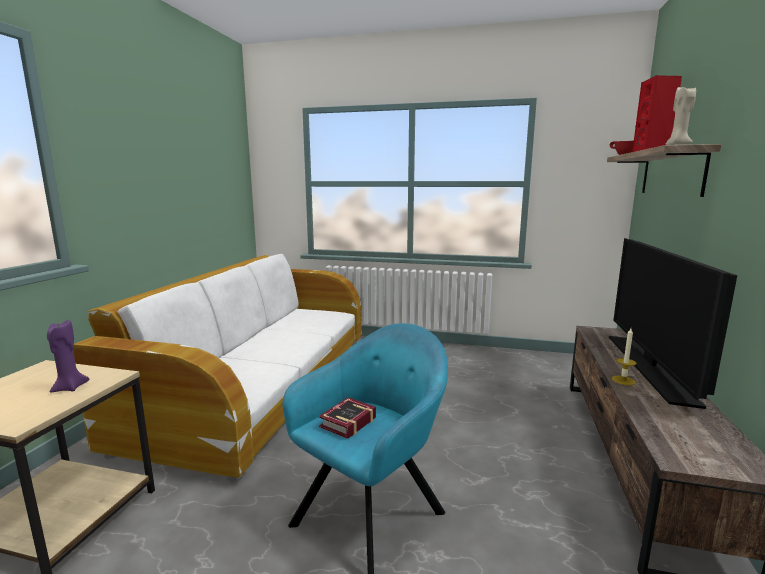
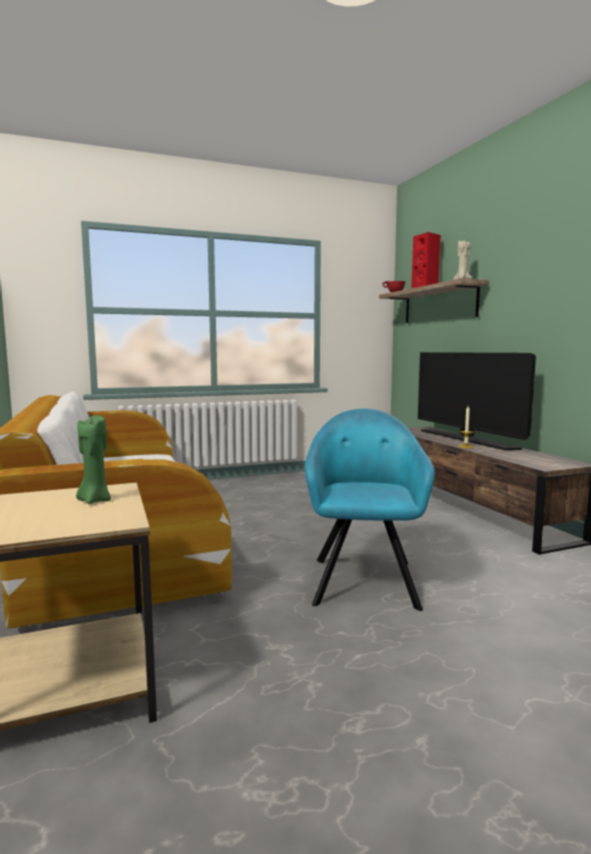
camera: 35 degrees left, 5 degrees down
(69, 388) = (94, 500): purple candle -> green candle
(345, 423) = (354, 491): book -> none

